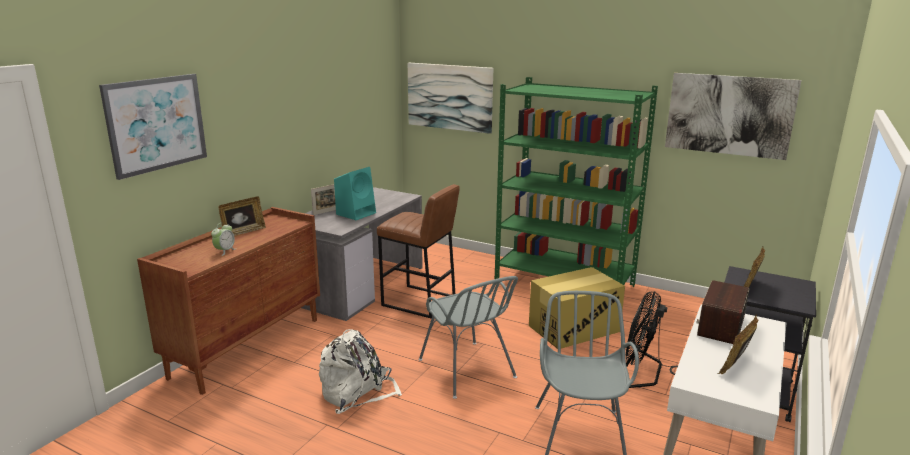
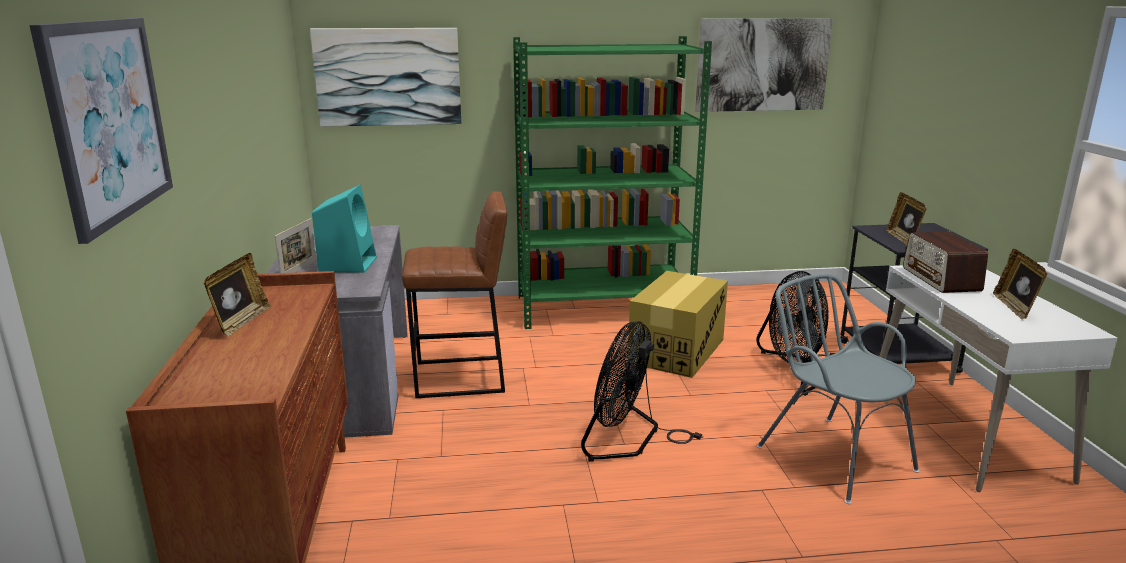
camera: 35 degrees left, 0 degrees up
(225, 251) = (265, 356): alarm clock -> none
(357, 393) = (540, 519): white backpack -> none
(468, 370) = (634, 436): grey chair -> black fan

